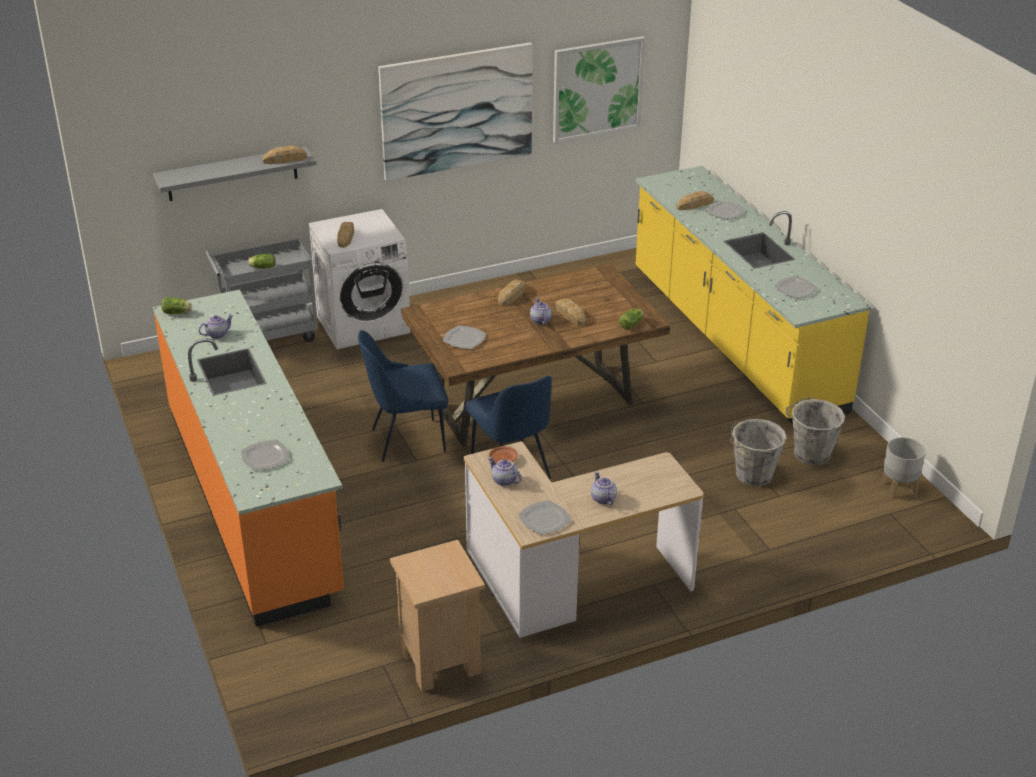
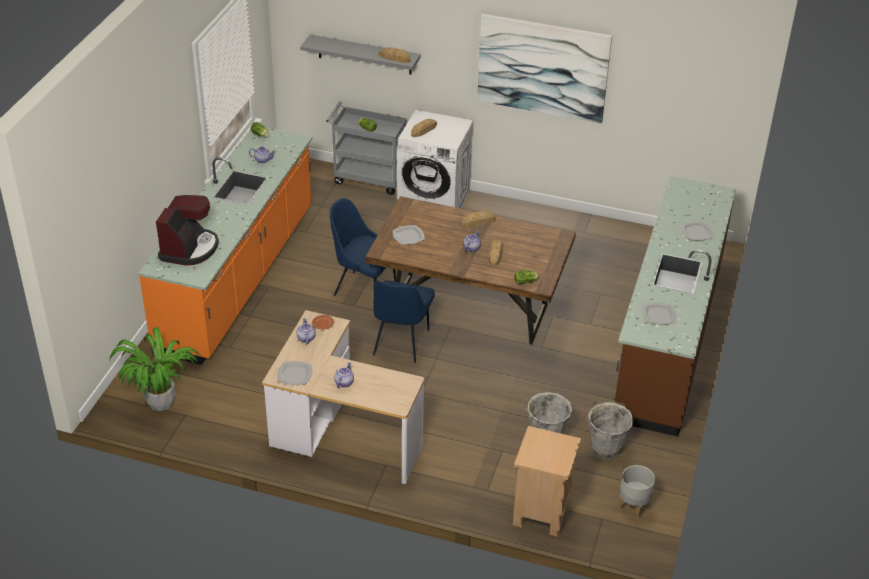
camera: 40 degrees right, 5 degrees up
(264, 457) = (189, 249): plate -> coffee machine
(336, 670) = (160, 402): none -> potted plant
(438, 660) = (214, 431): beige nightstand -> beige nightstand (540, 512)
(597, 89) = (669, 92): picture -> none
(694, 204) = (683, 216): bread -> none
(733, 340) = (667, 338): yellow counter -> brown counter

